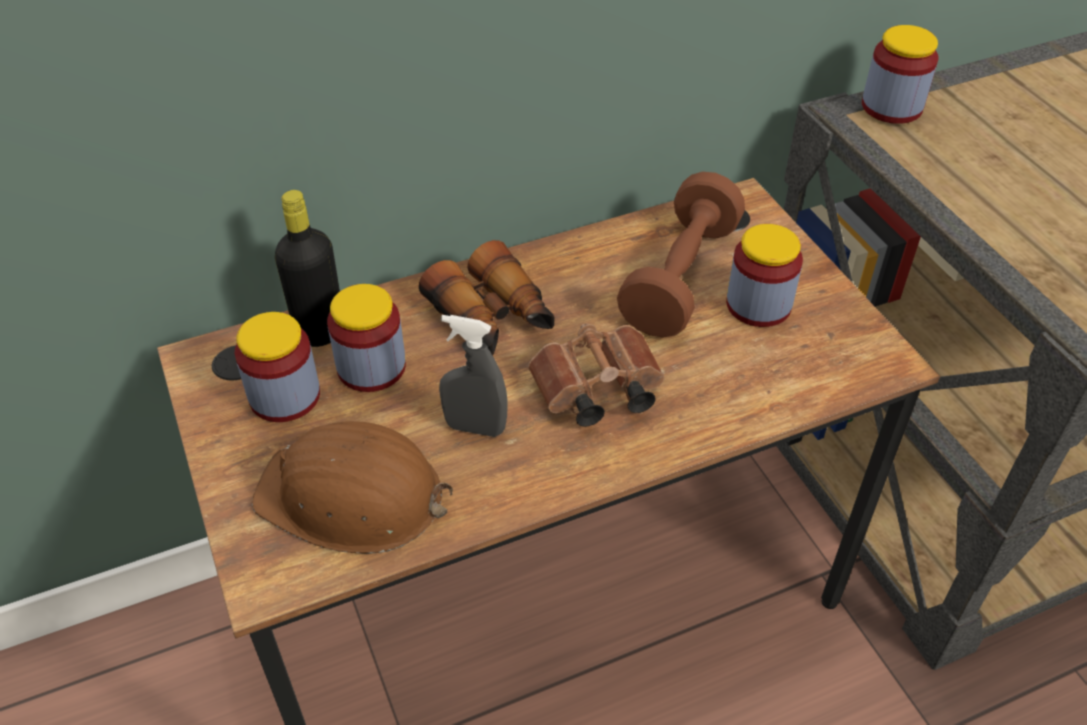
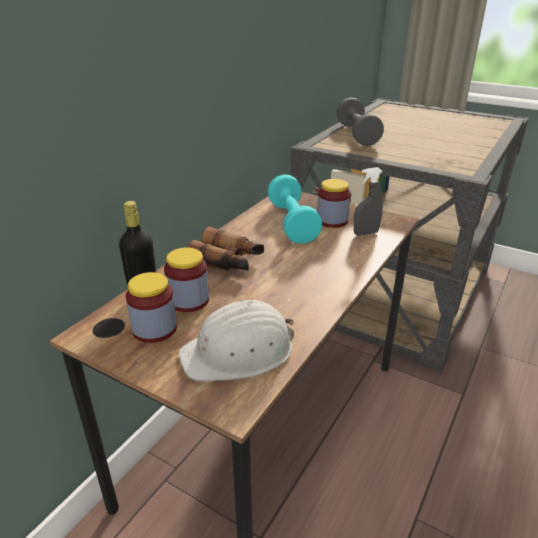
camera: 35 degrees left, 15 degrees down
(352, 498) = (239, 352): brown hard hat -> white hard hat
(475, 428) = (267, 301): grey spray bottle -> grey spray bottle (365, 233)
(594, 392) = (304, 269): brown binoculars -> none
(680, 278) = (292, 223): brown dumbbell -> turquoise dumbbell
(891, 107) = (325, 140): jar -> none
(985, 113) = (357, 134): none -> grey dumbbell

